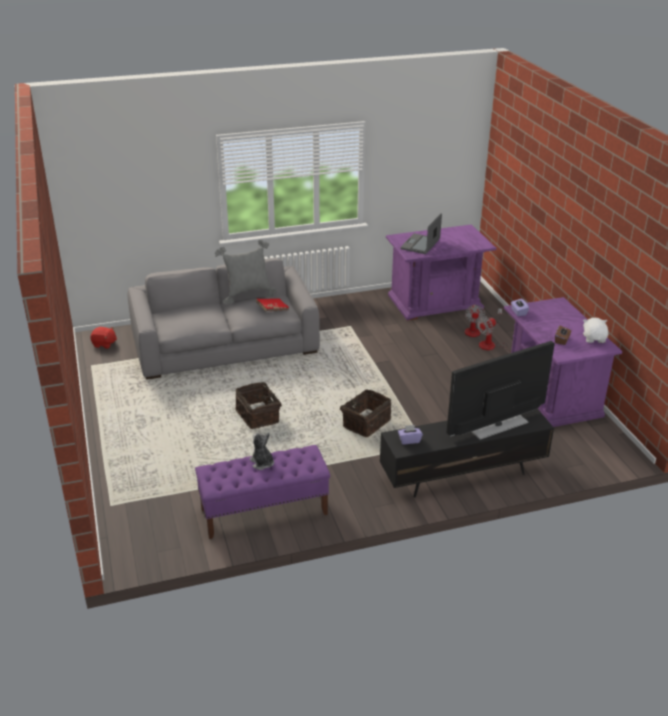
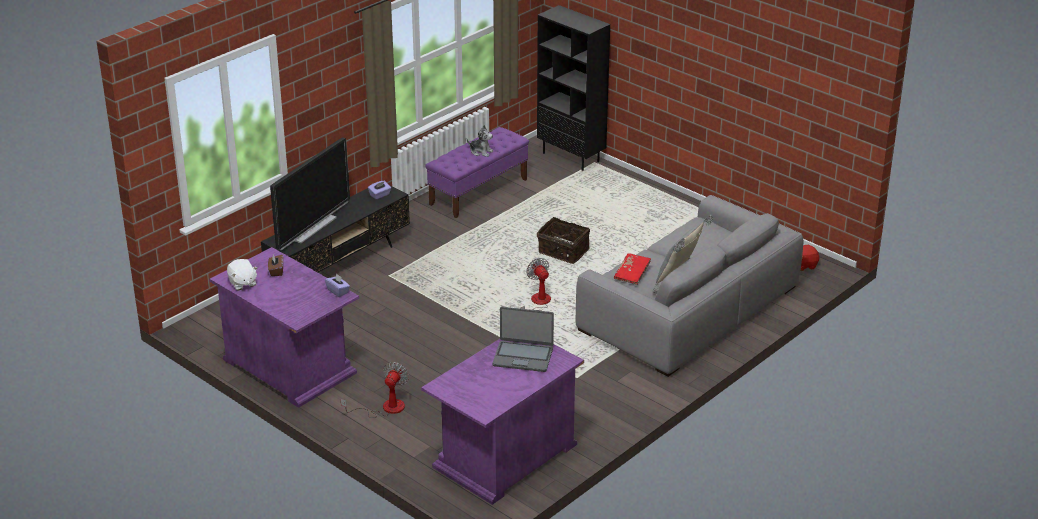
camera: 150 degrees right, 0 degrees up
(122, 522) = (571, 157): none -> black bookcase
(365, 423) = (459, 277): basket -> none
(420, 245) = (523, 356): laptop -> laptop turned 105 degrees clockwise
(477, 331) = (418, 425): fan -> fan (537, 303)

